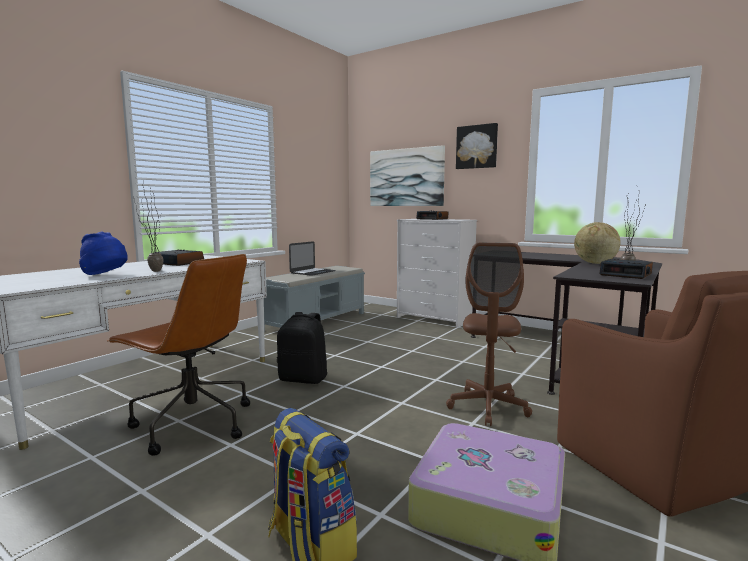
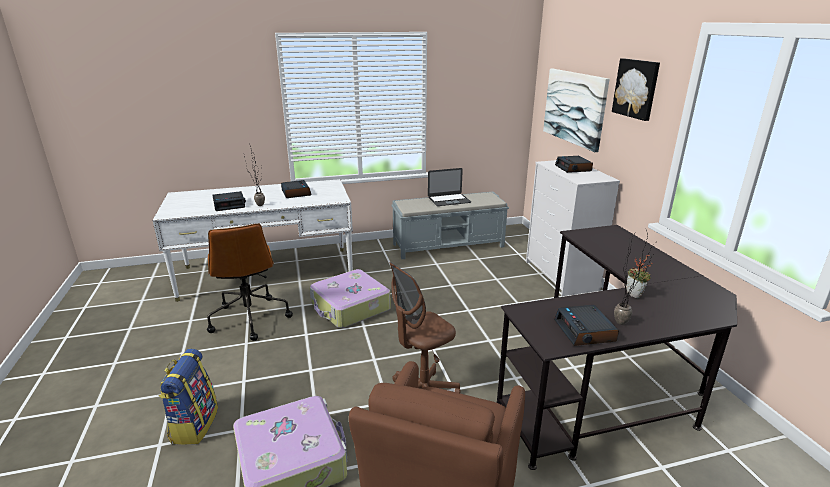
camera: 40 degrees right, 15 degrees up
(106, 275) = (229, 205): blue hat -> alarm clock
(303, 379) = (350, 307): black backpack -> suitcase
(594, 263) = (635, 295): globe -> potted plant

